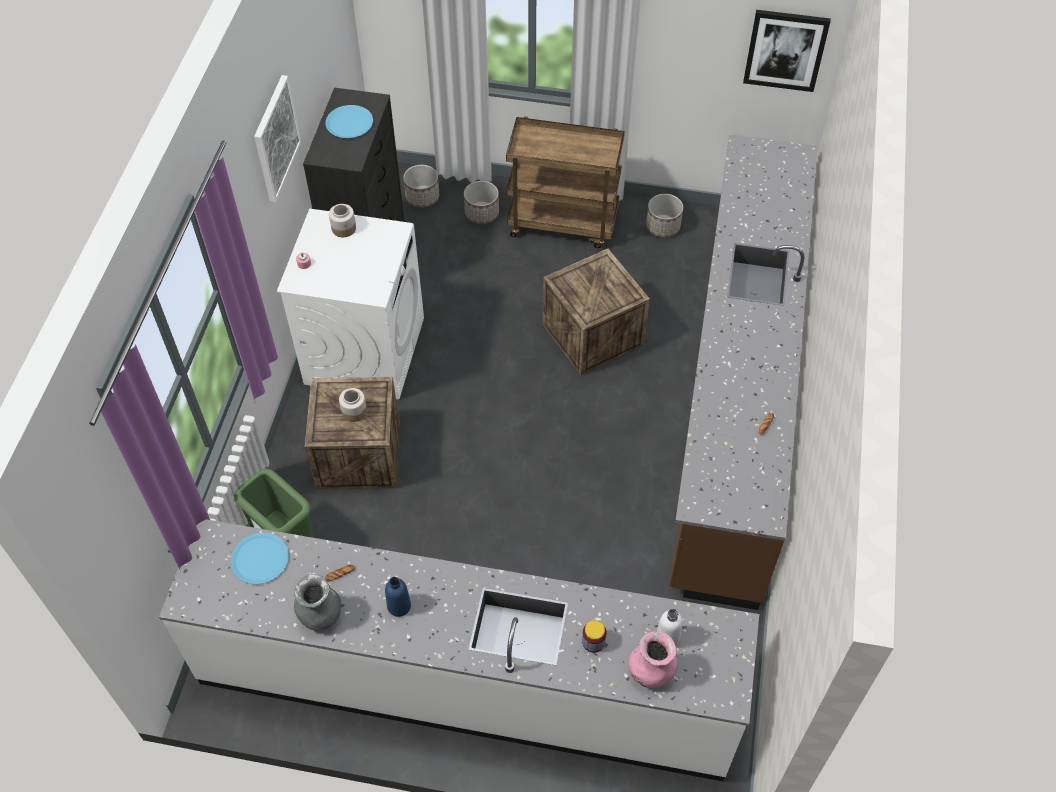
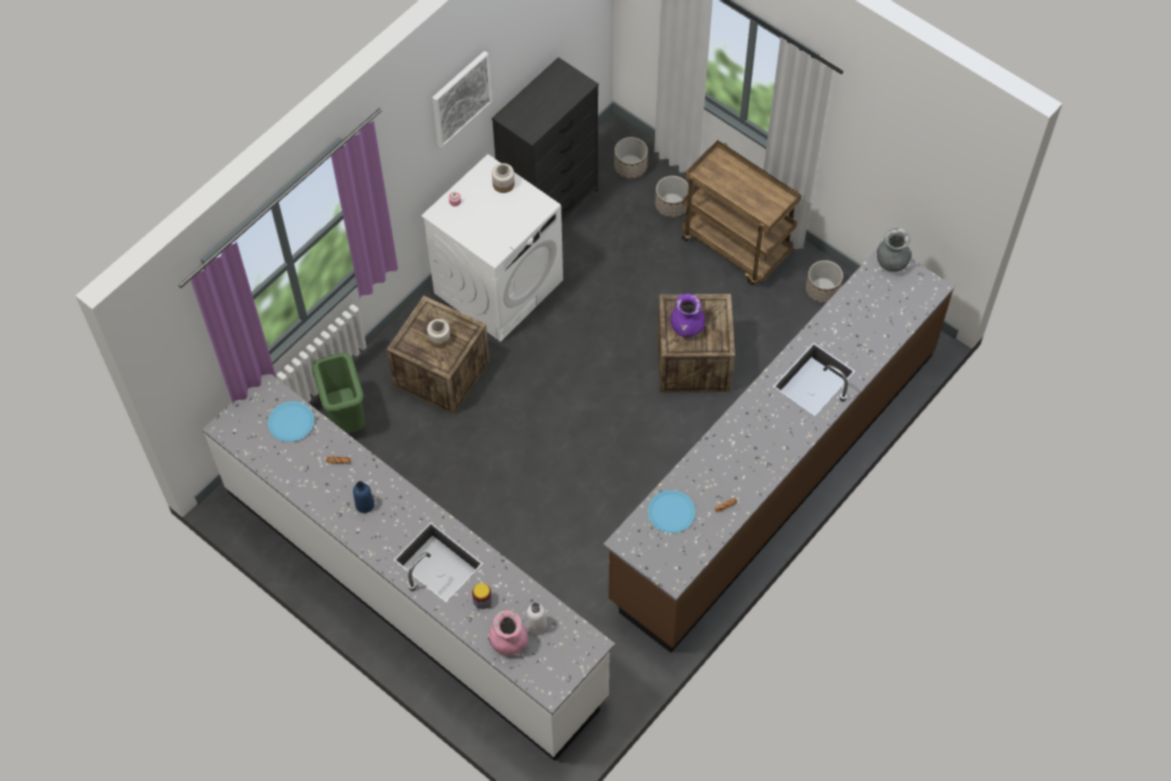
camera: 30 degrees right, 5 degrees up
(319, 615) = (308, 483): grey vase -> grey vase (891, 262)
(349, 123) = (550, 96): blue plate -> blue plate (671, 512)
(589, 294) = (687, 327): none -> purple vase
(785, 50) = (946, 192): picture -> none

